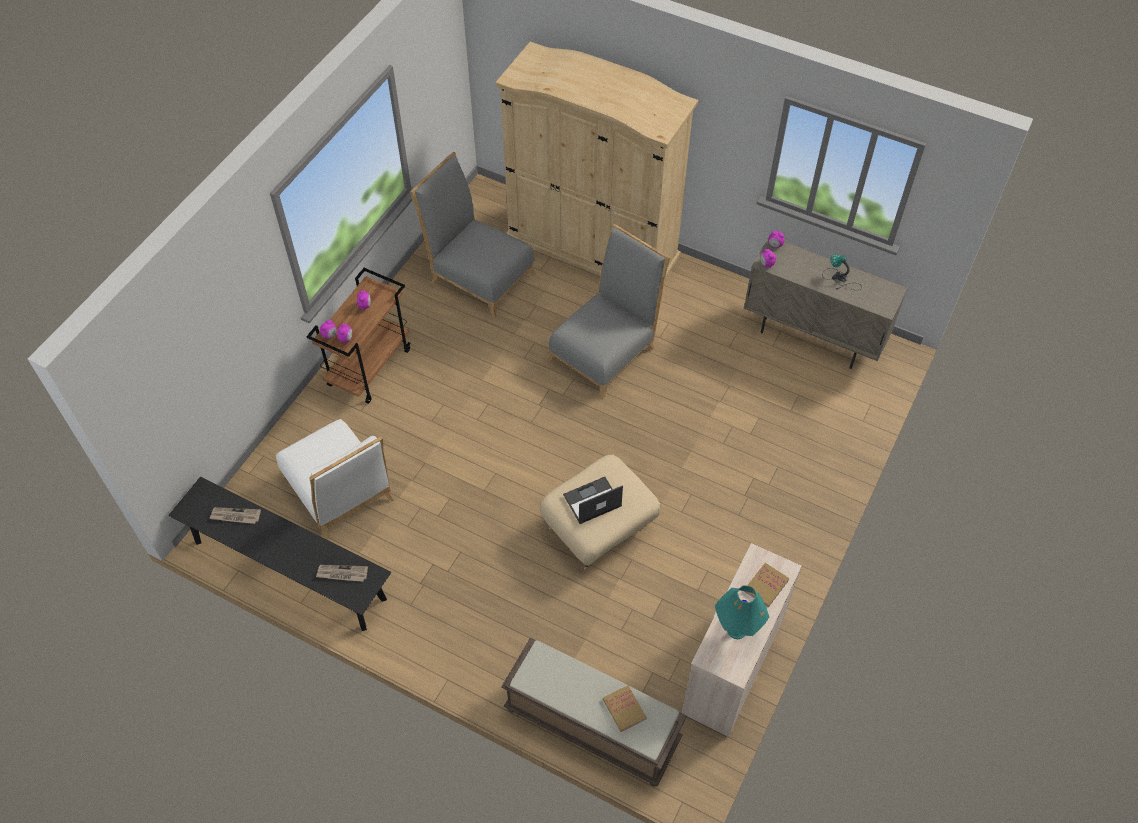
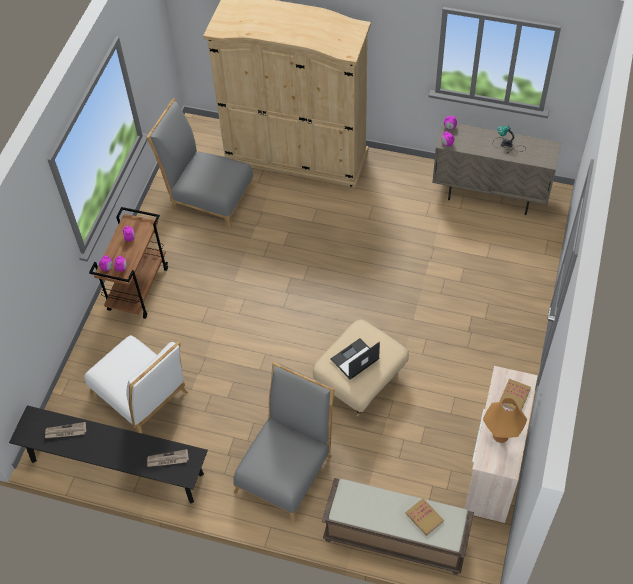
camera: 10 degrees left, 0 degrees up
(606, 350) = (328, 237): grey chair -> grey chair (287, 468)
(736, 630) = (500, 435): turquoise table lamp -> orange table lamp

